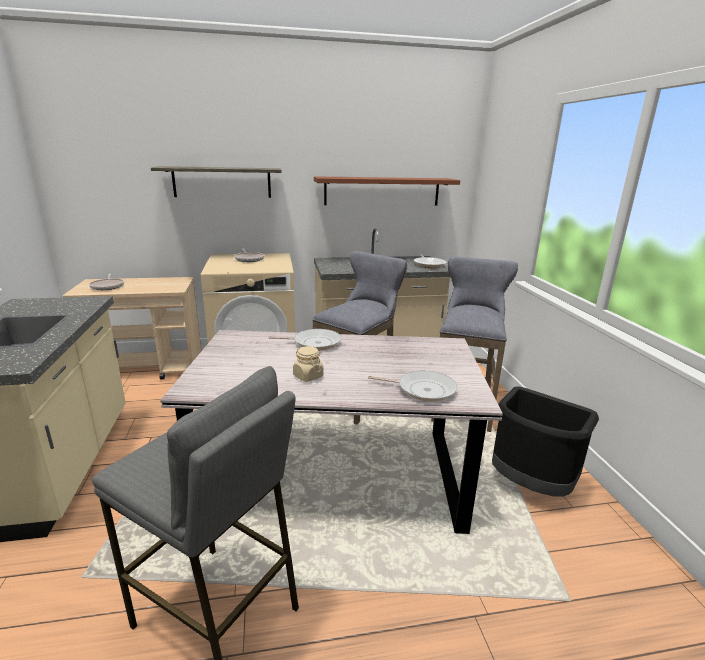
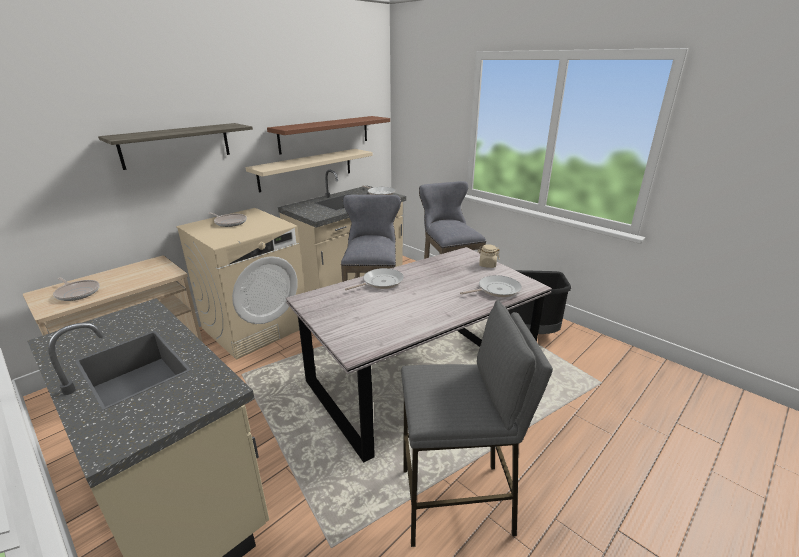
camera: 35 degrees left, 5 degrees up
(308, 376) = (418, 308): beige jar -> beige jar (487, 265)
(354, 225) = (306, 169): none -> beige shelf

